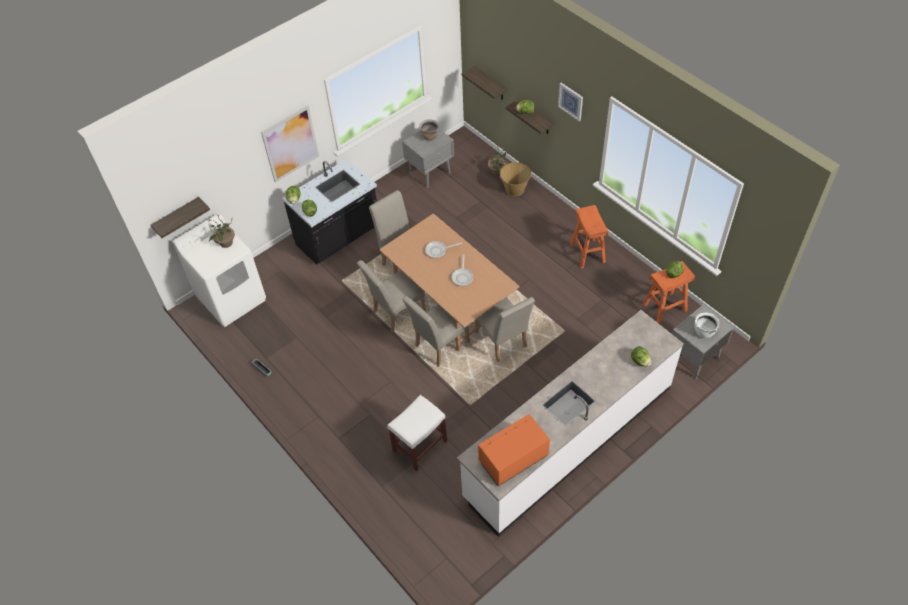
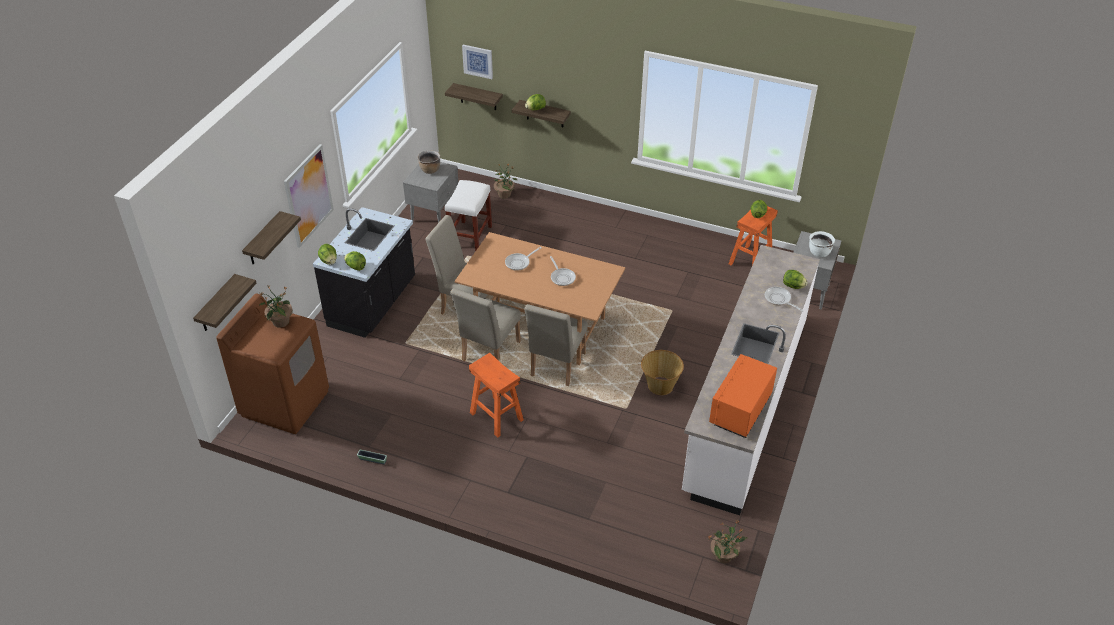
camera: 30 degrees left, 10 degrees down
(232, 298) = (285, 403): white washing machine -> brown washing machine
(233, 174) = (263, 240): none -> shelf
(419, 446) = (601, 466): white stool -> white stool (470, 237)
(463, 564) = (724, 555): none -> potted plant
(502, 343) = (618, 342): beige chair -> none
(514, 189) = (533, 204): basket -> basket (660, 385)
(571, 101) = (592, 76): picture -> picture (478, 61)
(588, 253) = (646, 237): orange stool -> orange stool (497, 416)
(618, 369) = (779, 299): none -> frying pan

